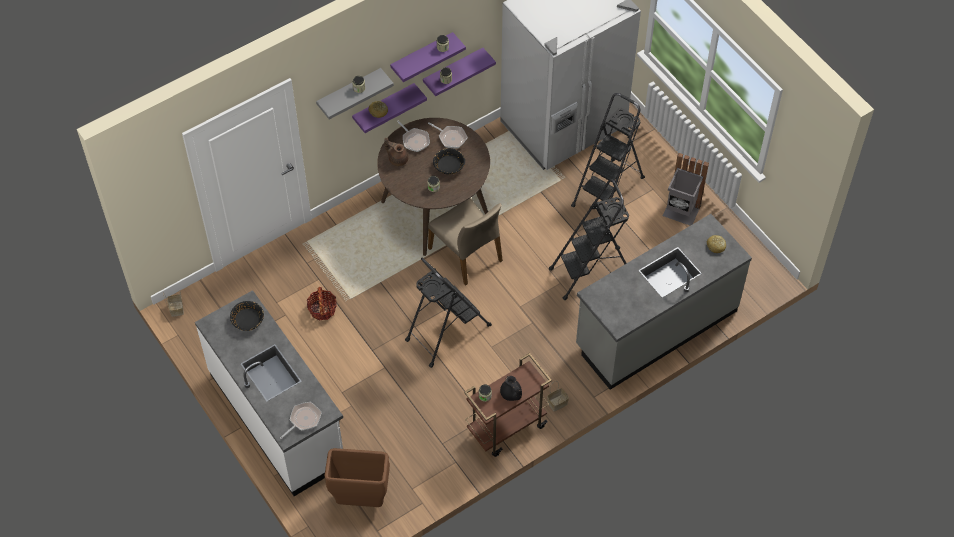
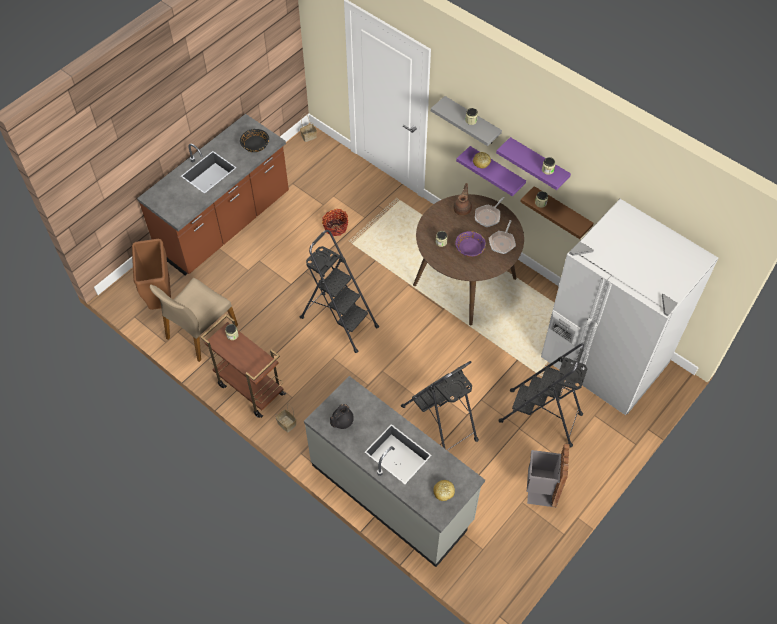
camera: 75 degrees right, 0 degrees up
(278, 418) = (225, 225): white counter -> brown counter
(303, 420) = (167, 204): frying pan -> none
(449, 165) = (470, 248): black bowl -> purple bowl
(453, 71) = (561, 212): purple shelf -> brown shelf
(466, 254) = (425, 316): beige chair -> beige chair (200, 332)
(511, 394) = (238, 355): black teapot -> black teapot (341, 421)

